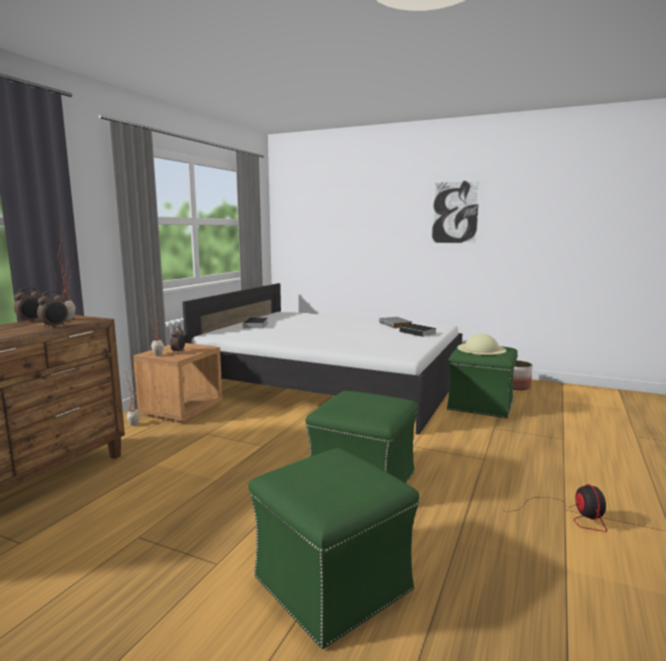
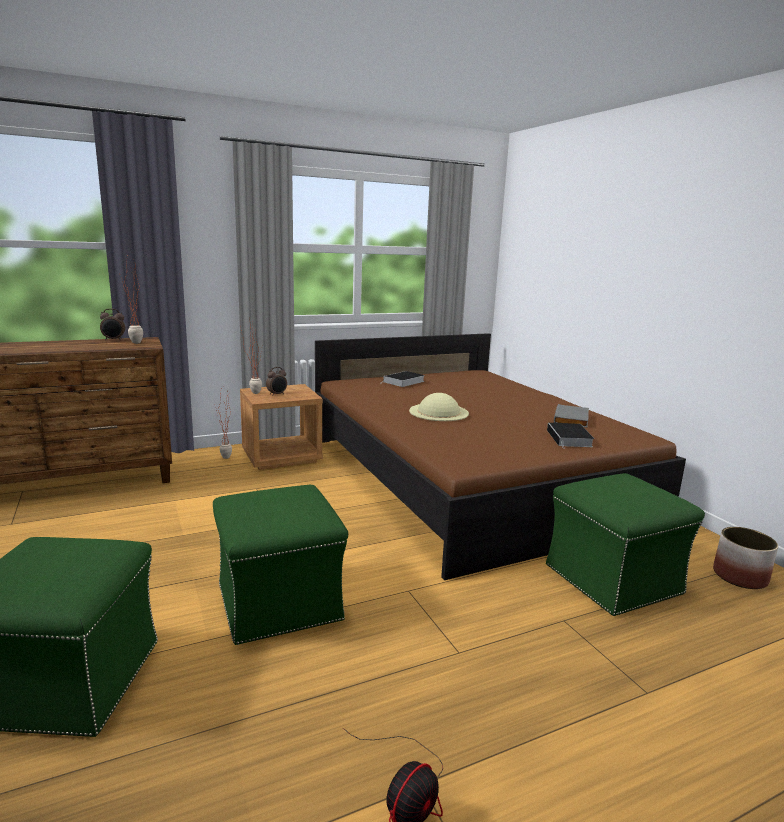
camera: 40 degrees right, 5 degrees up
(55, 326) = (104, 348): alarm clock -> none
(332, 384) = (467, 477): white bed -> brown bed
(454, 212) = (718, 251): picture -> none
(481, 349) = (623, 490): beige hat -> beige hat (438, 412)

